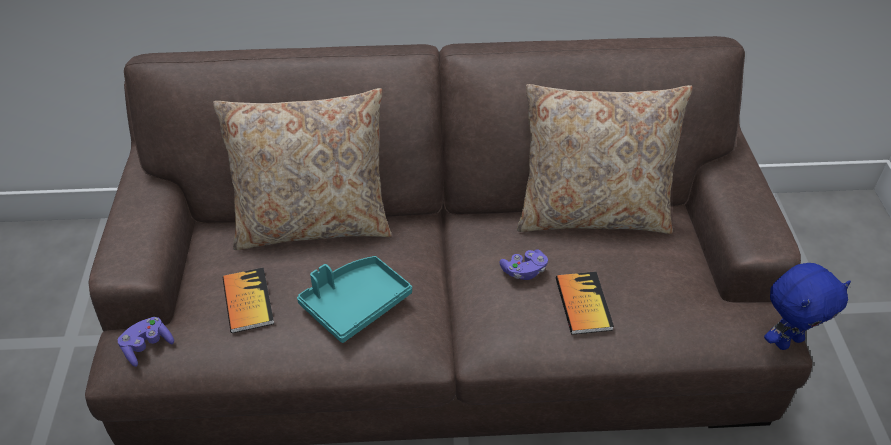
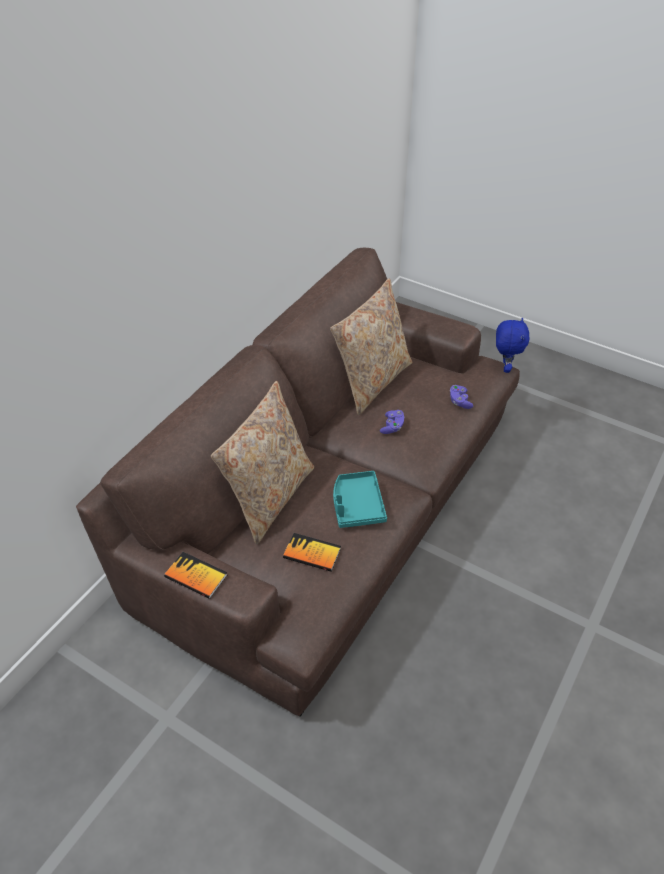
camera: 55 degrees left, 0 degrees up
(147, 347) = (304, 620): purple game controller -> purple game controller (459, 401)
(583, 304) = (433, 417): book -> book (196, 576)

